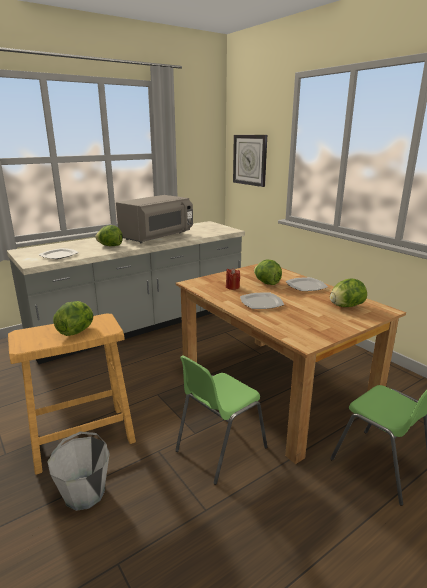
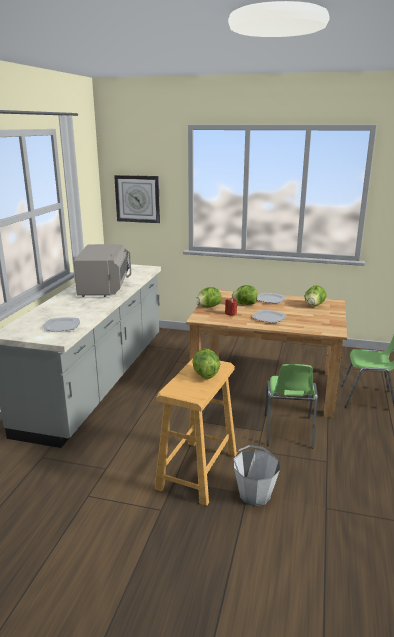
camera: 40 degrees left, 0 degrees up
(110, 246) = (85, 306): lettuce -> lettuce (208, 307)

